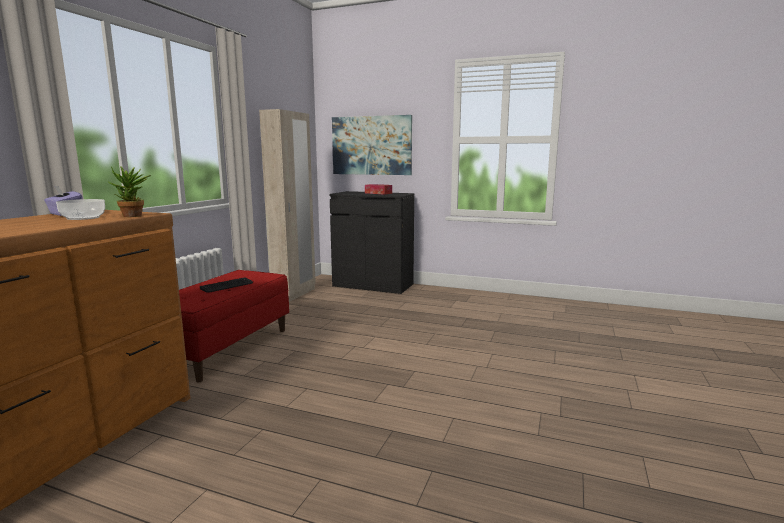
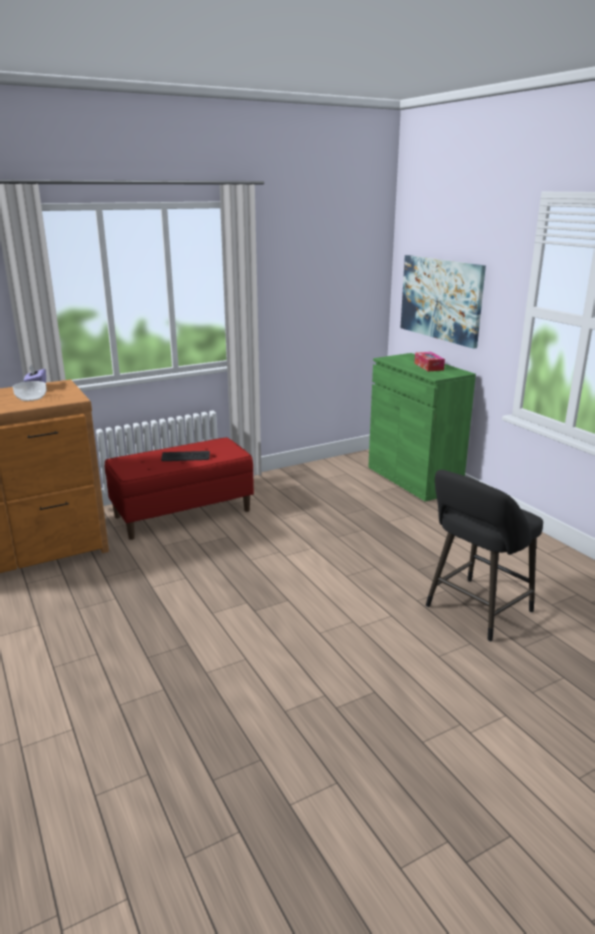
camera: 40 degrees right, 10 degrees up
(133, 216) = (58, 402): potted plant -> none
(294, 294) = (316, 468): beige wardrobe -> none
(373, 285) = (413, 479): black cabinet -> green cabinet
(528, 335) = (475, 611): none -> black stool

